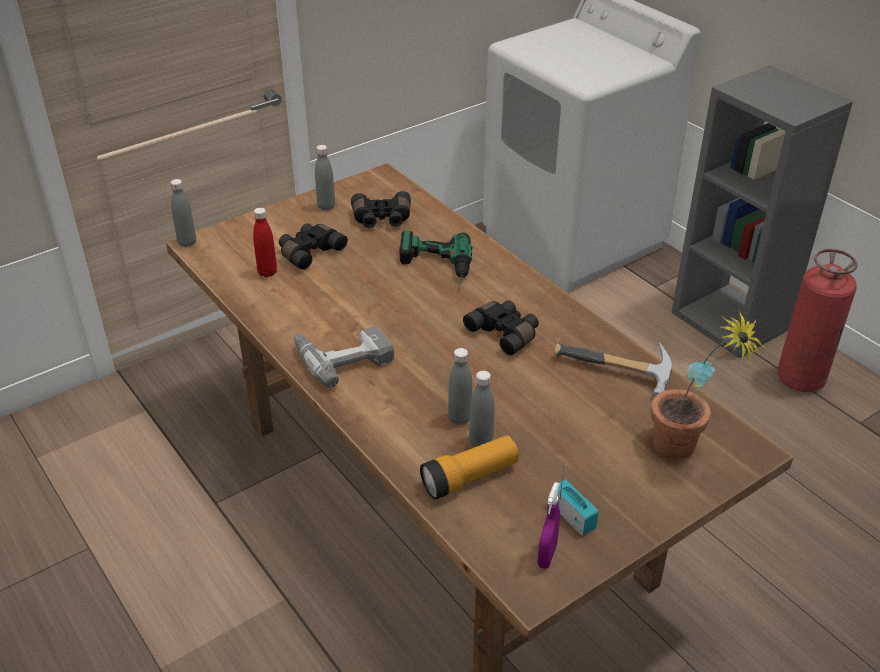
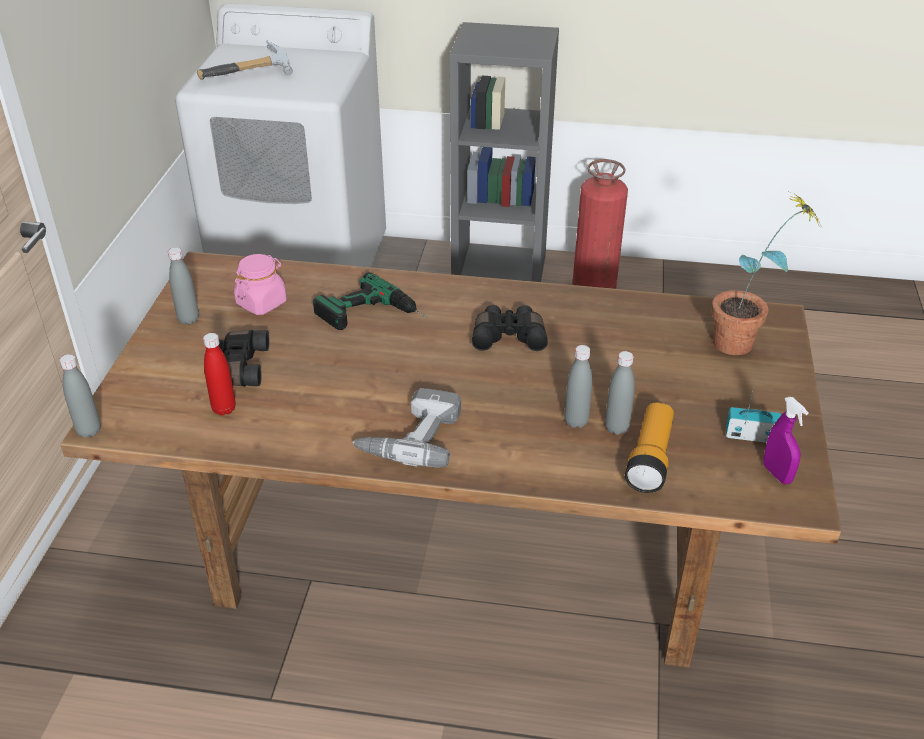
camera: 45 degrees left, 0 degrees up
(381, 219) = (262, 303): black binoculars -> pink jar
(615, 375) = (628, 319): hammer -> hammer (249, 76)

